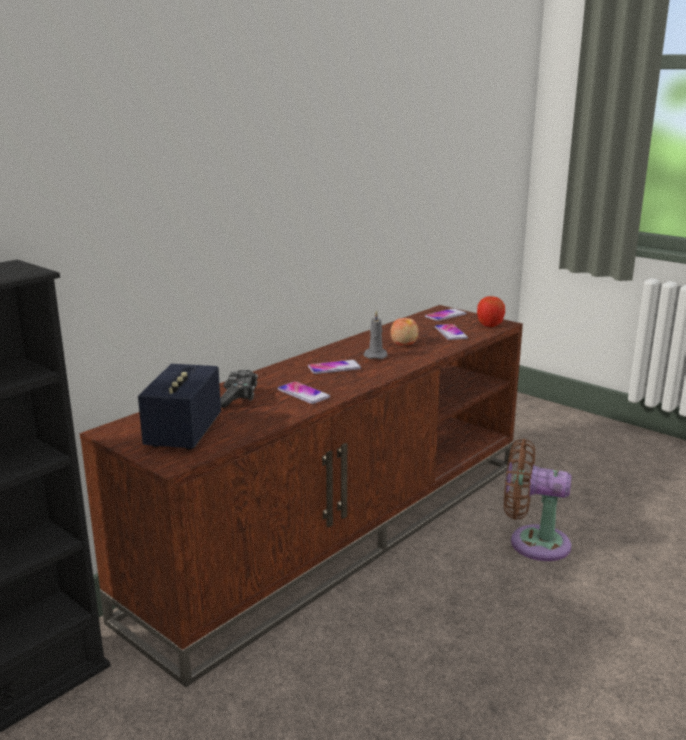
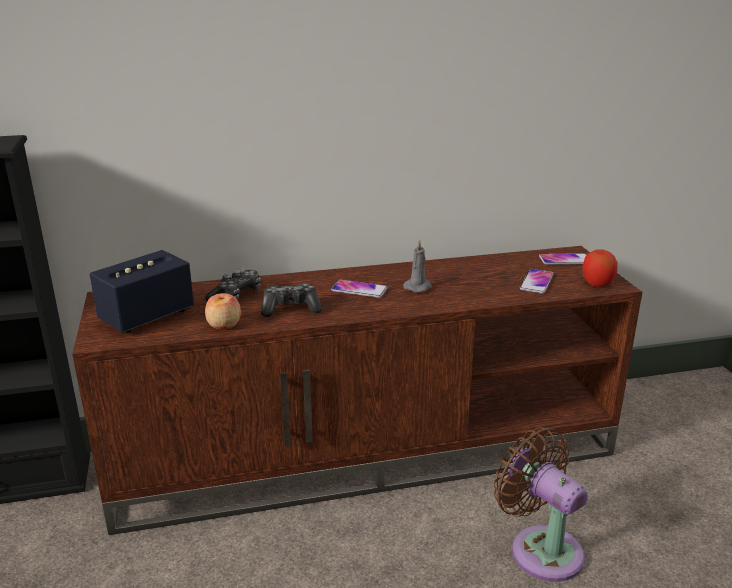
camera: 35 degrees right, 5 degrees up
(303, 394) = (291, 308): phone -> game controller
(404, 342) = (469, 280): apple -> apple (224, 324)

